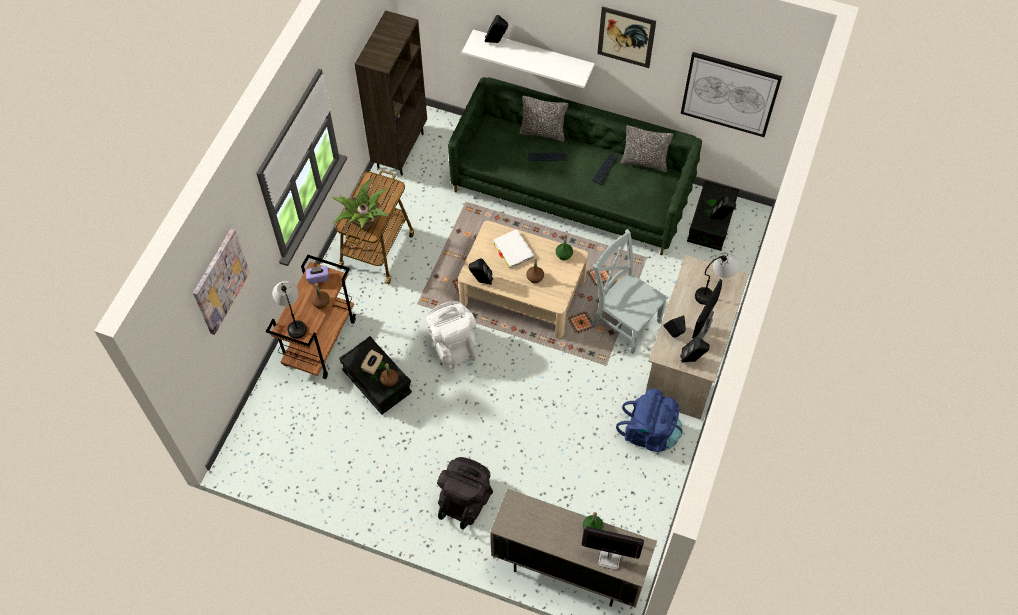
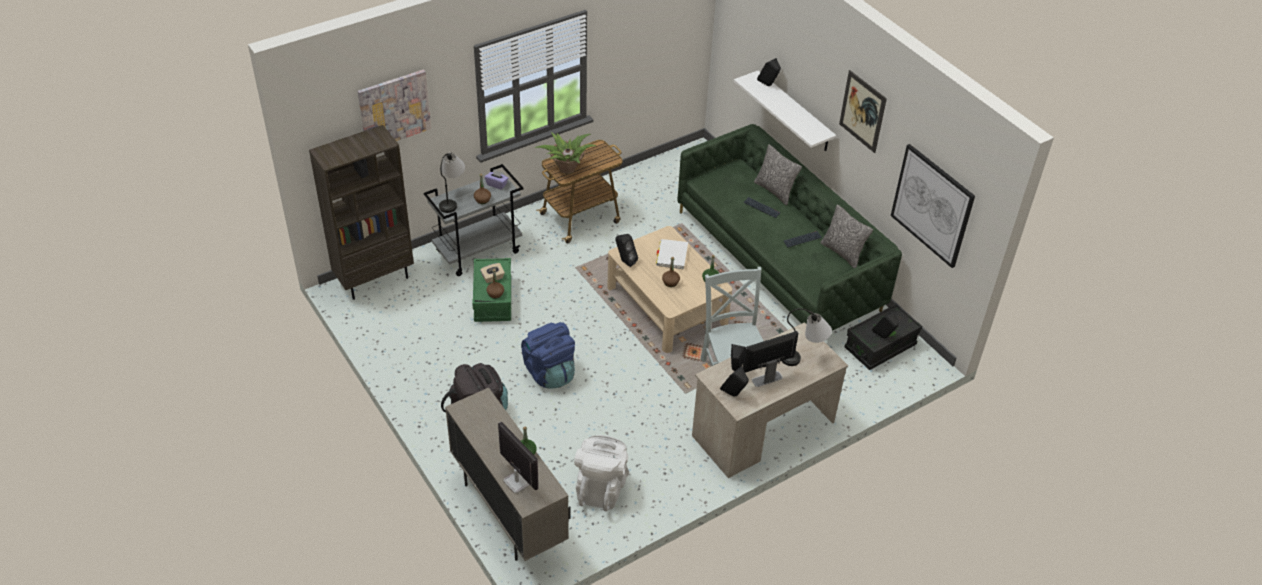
camera: 35 degrees right, 15 degrees down
(320, 342) = (478, 251): brown cart -> grey cart
(377, 382) = (493, 300): black storage box -> green storage box
(400, 150) = (664, 165): brown bookcase -> brown bookcase (375, 279)
(452, 344) = (575, 308): white backpack -> white backpack (601, 488)
(649, 433) = (673, 461): blue backpack -> blue backpack (549, 372)

